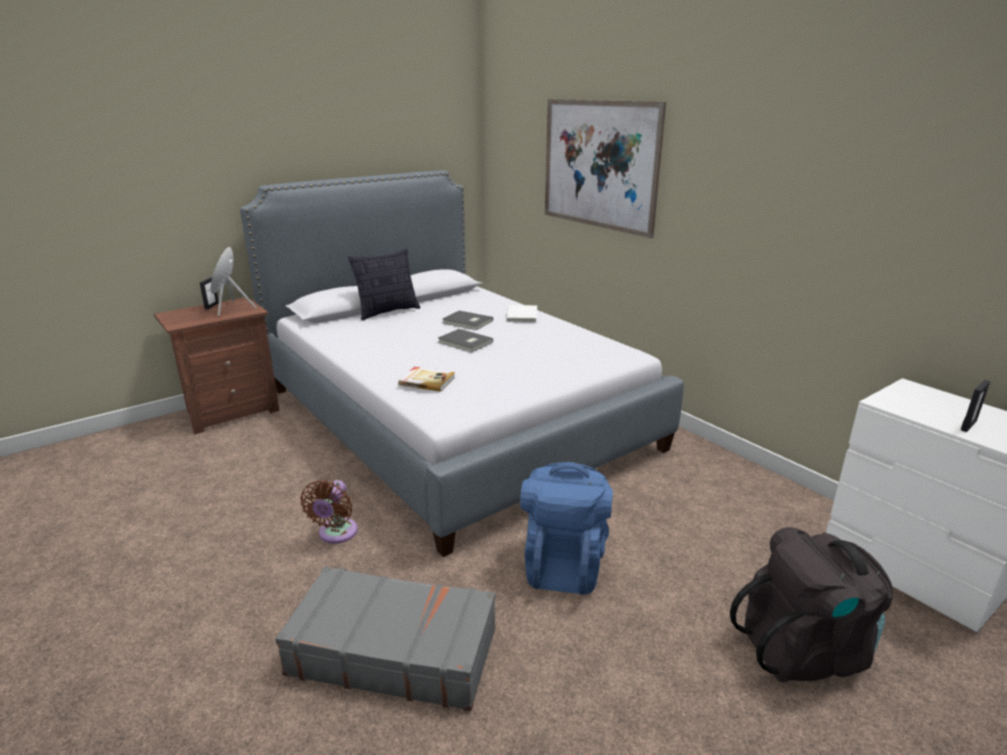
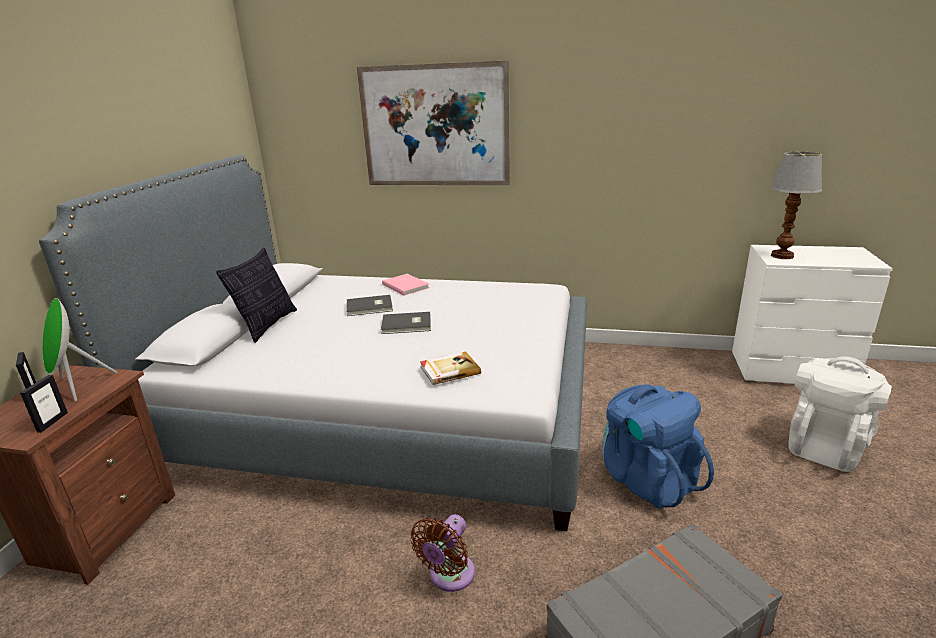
camera: 40 degrees left, 0 degrees up
(336, 534) = (449, 576): brown fan -> brown fan turned 60 degrees clockwise
(523, 315) = (406, 285): white book -> pink book
(804, 650) = (825, 445): black backpack -> white backpack
(908, 401) = (782, 256): none -> table lamp
(968, 425) = (829, 259): picture frame -> picture frame (52, 422)

